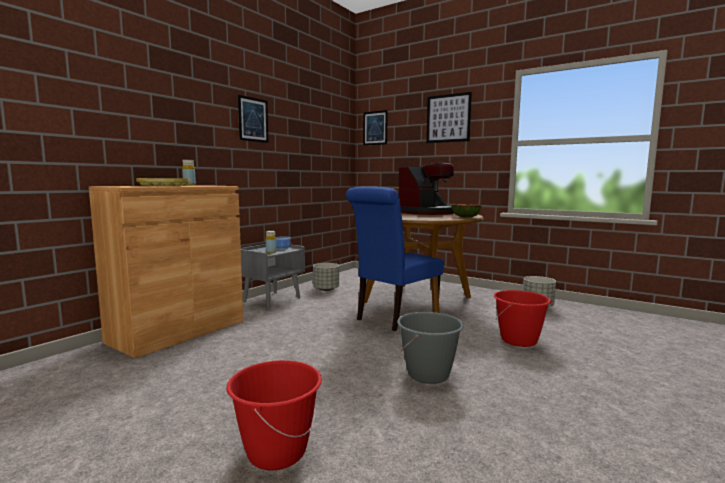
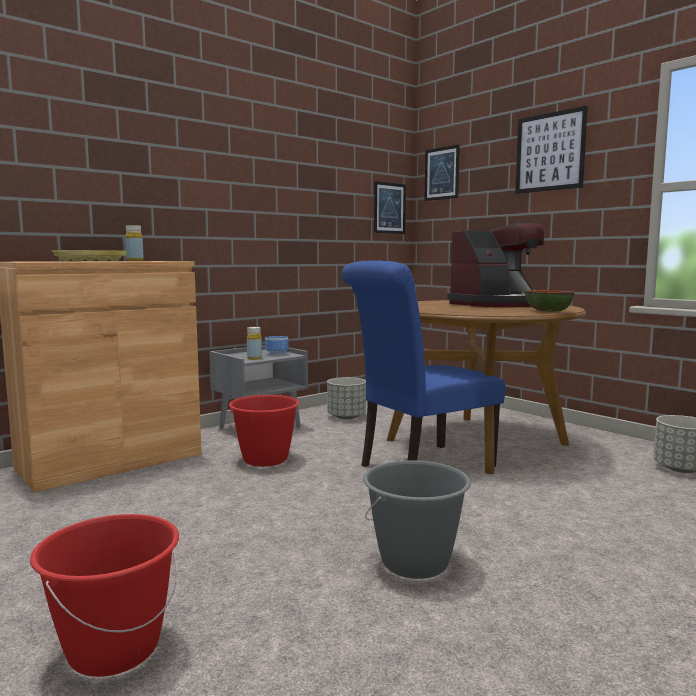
camera: 15 degrees right, 0 degrees up
(253, 119) = (240, 167): picture -> picture (389, 208)
(519, 340) = (609, 524): red bucket -> red bucket (265, 459)

